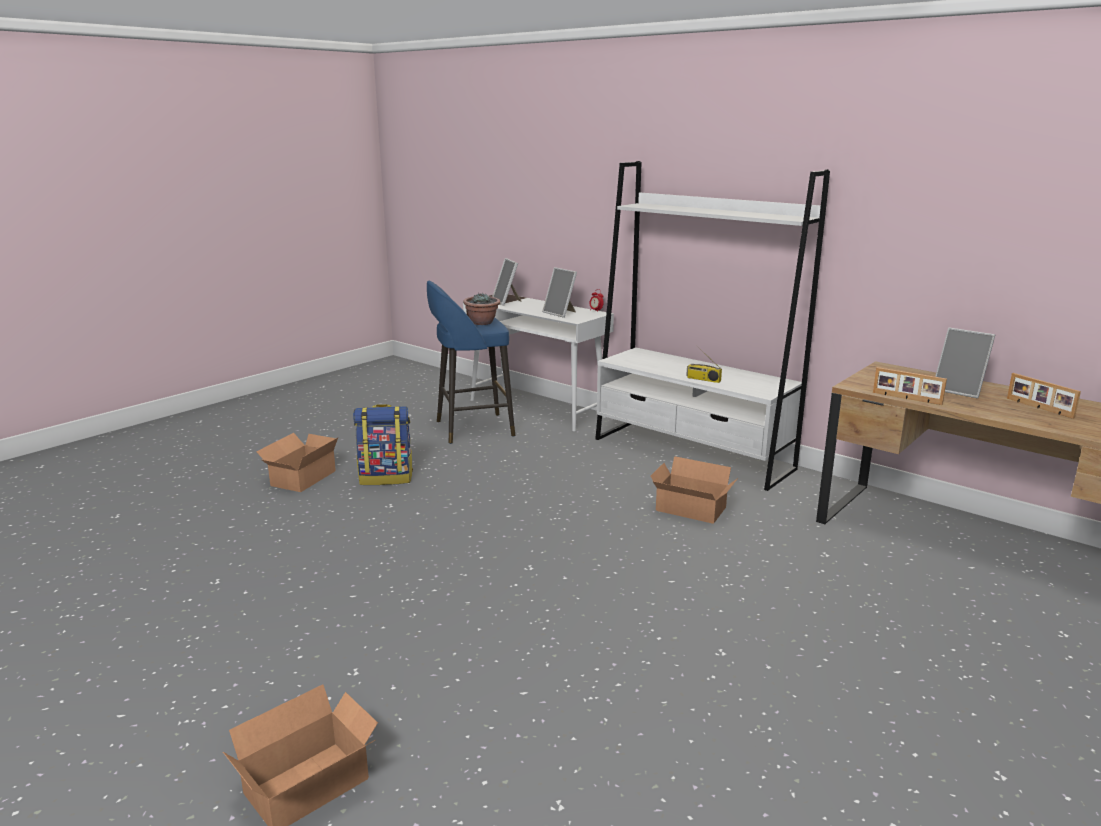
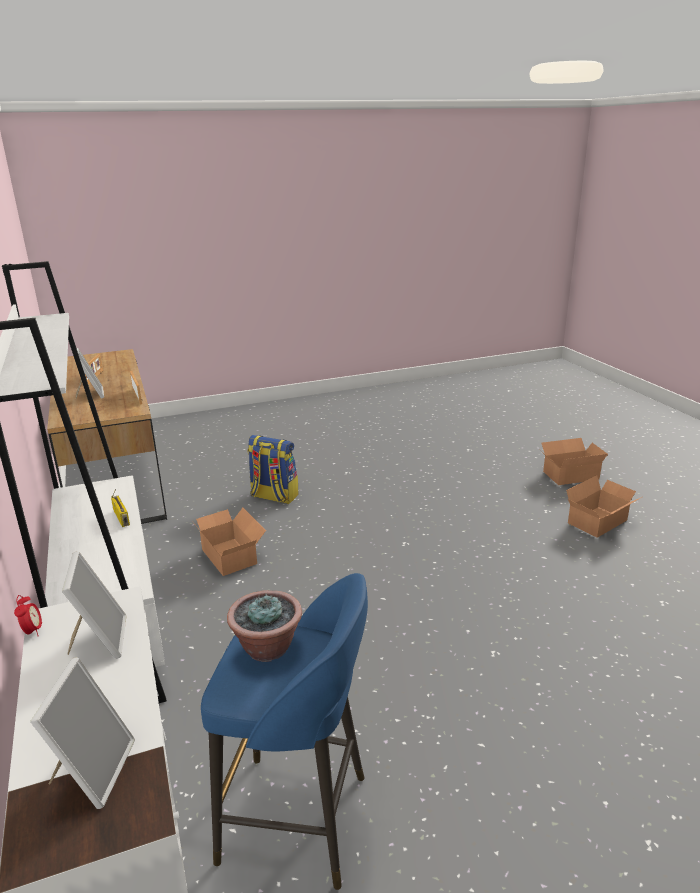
camera: 150 degrees left, 5 degrees up
(300, 478) = (609, 758): cardboard box -> cardboard box (600, 522)
(386, 478) = (486, 711): backpack -> backpack (273, 496)

